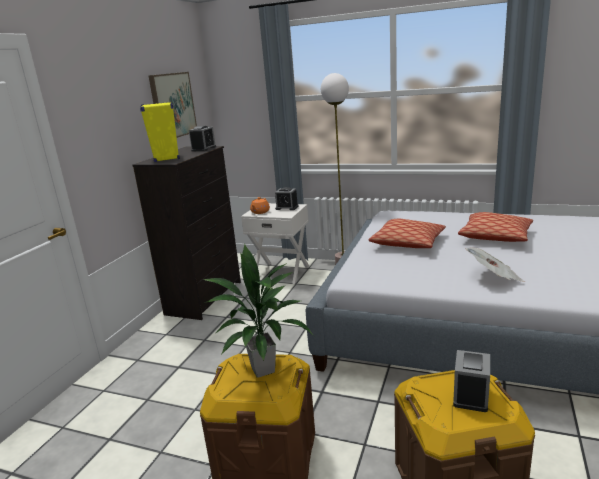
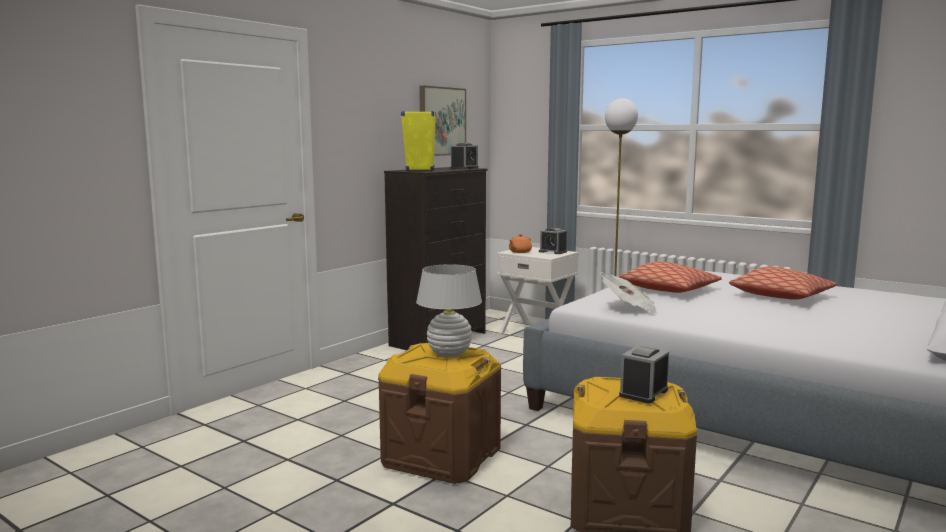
camera: 15 degrees right, 10 degrees down
(263, 371) = (449, 353): potted plant -> white table lamp
(494, 278) = (742, 321): newspaper -> newspaper (629, 308)

